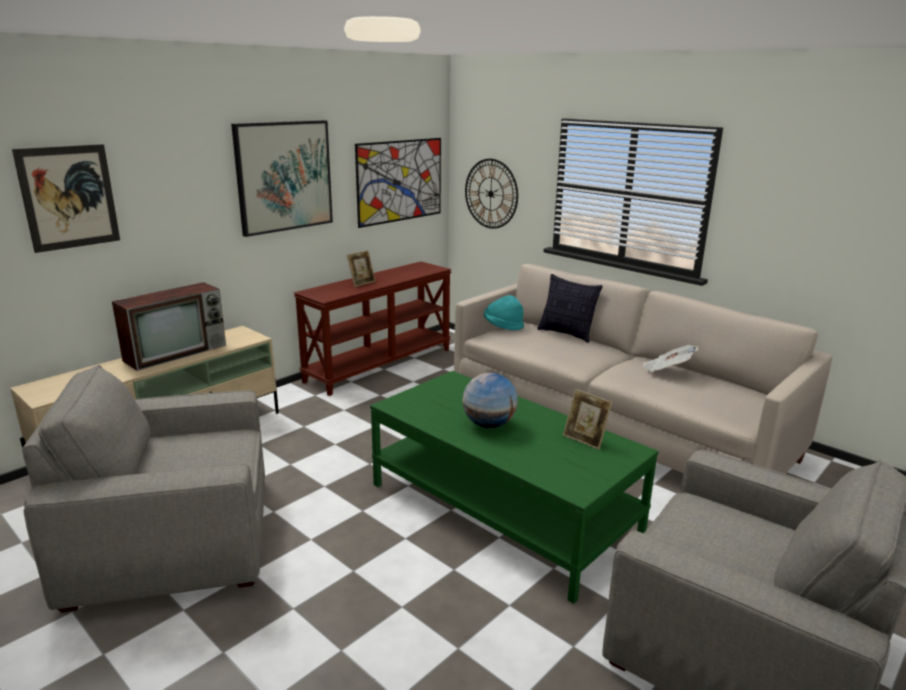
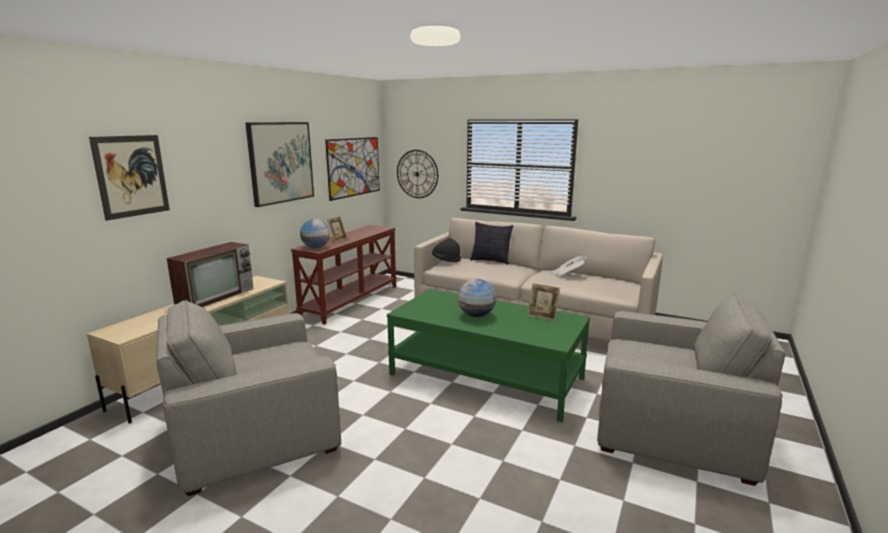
camera: 15 degrees left, 5 degrees down
(326, 293) = (316, 247): none -> globe
(503, 326) = (446, 260): turquoise hat -> black hat

